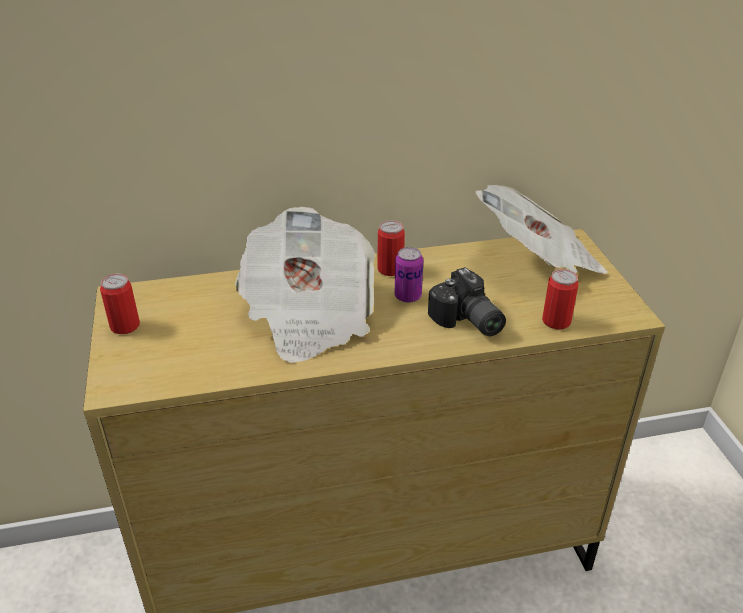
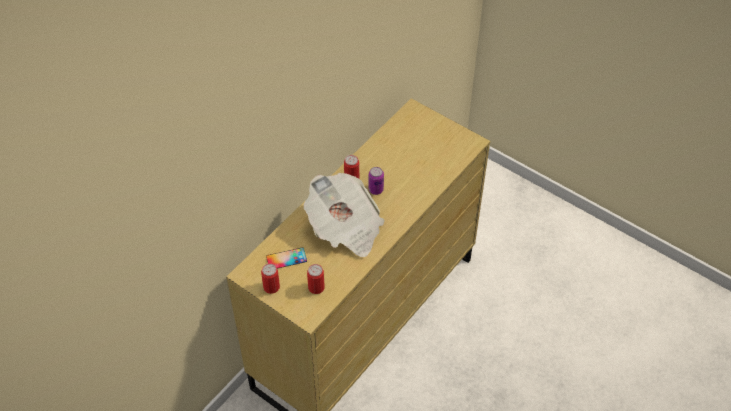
camera: 40 degrees left, 15 degrees up
(188, 307) = (286, 259): none -> phone
(466, 322) = (413, 188): camera -> none
(538, 261) = (410, 132): newspaper -> none
(556, 321) = (448, 165): can -> can (316, 287)

